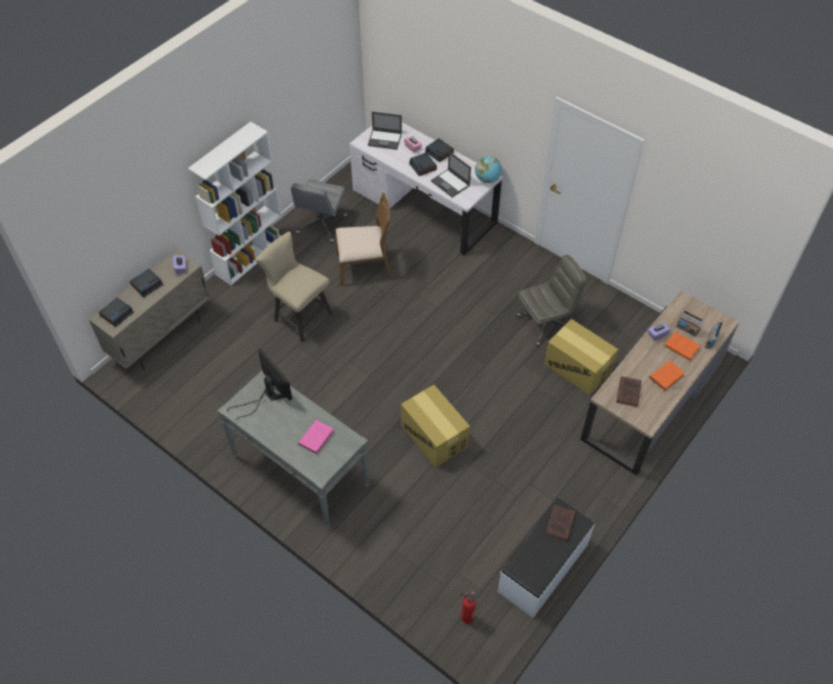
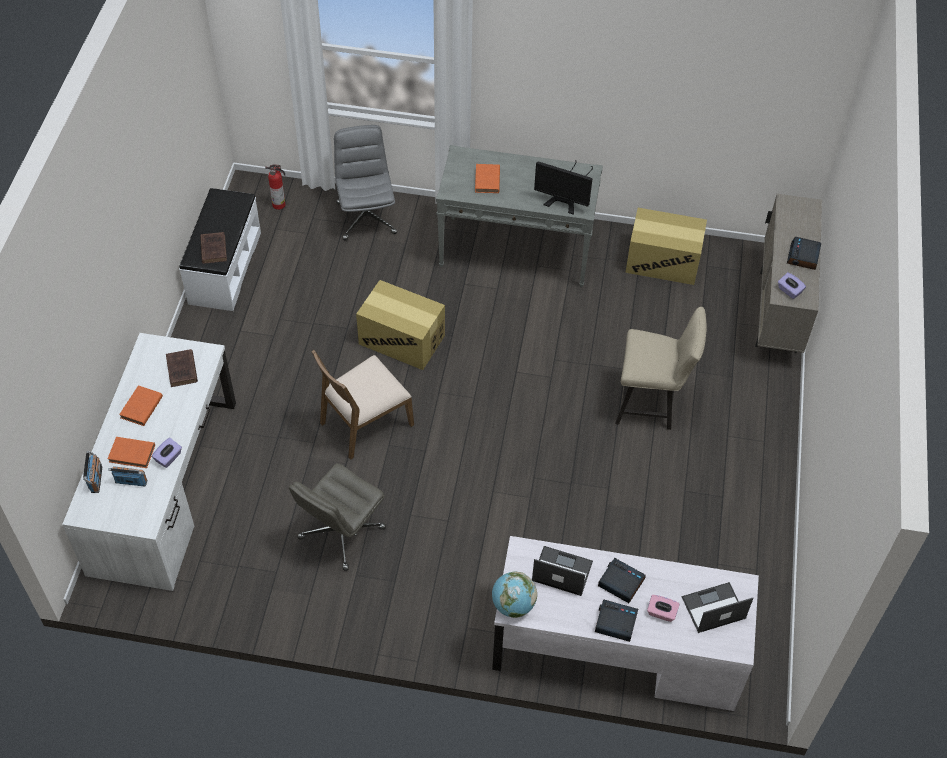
camera: 150 degrees right, 0 degrees up
(117, 314) = (799, 215): alarm clock -> none
(250, 256) = (779, 453): white bookcase -> none
(317, 437) = (487, 181): pink book -> orange book
(321, 225) = (732, 543): grey office chair -> grey office chair (366, 217)
(364, 266) = (626, 506): brown chair -> brown chair (365, 423)
(577, 367) = (273, 490): cardboard box -> cardboard box (663, 261)
(651, 401) = (164, 486): brown desk -> white desk

